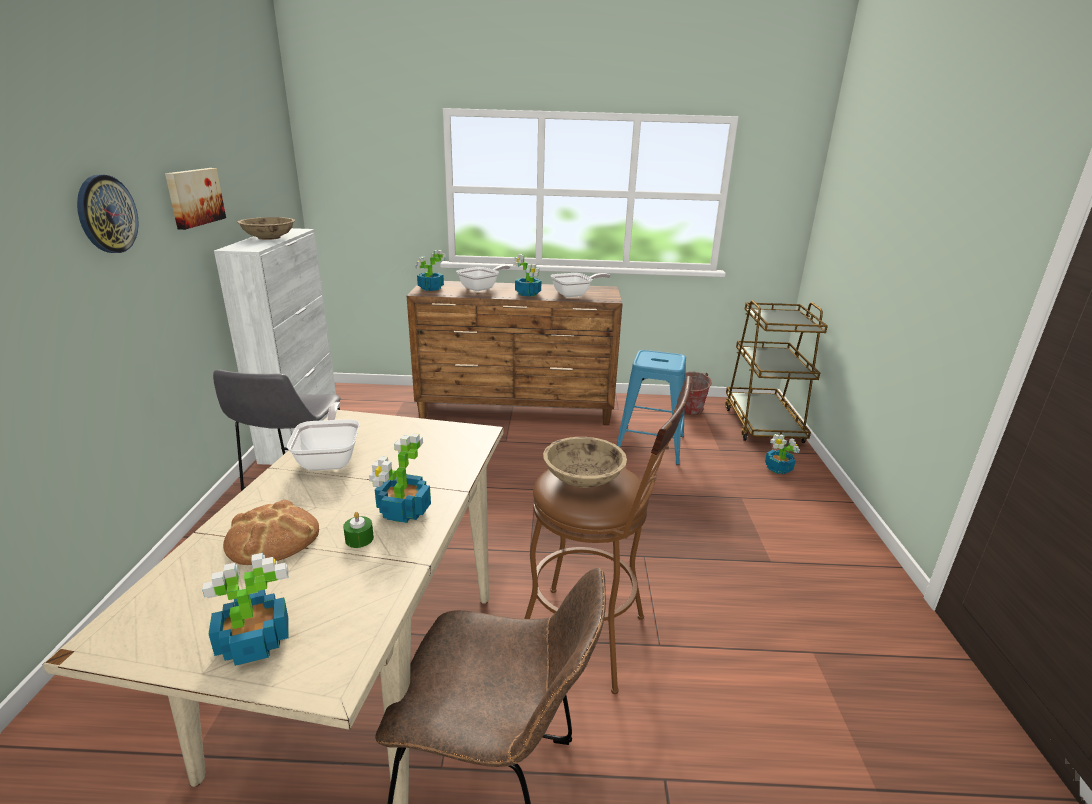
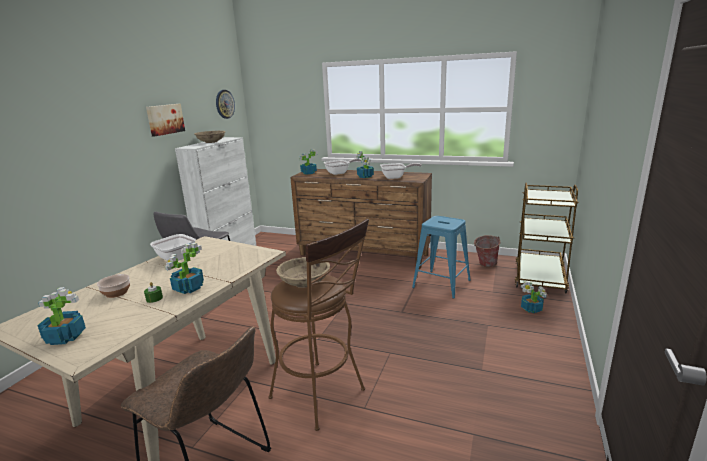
camera: 20 degrees right, 5 degrees down
(106, 214) = (105, 127): wall clock -> wall clock (224, 104)
(272, 537) = (116, 293): bread -> bowl
(330, 458) = (178, 259): frying pan -> frying pan turned 120 degrees clockwise

